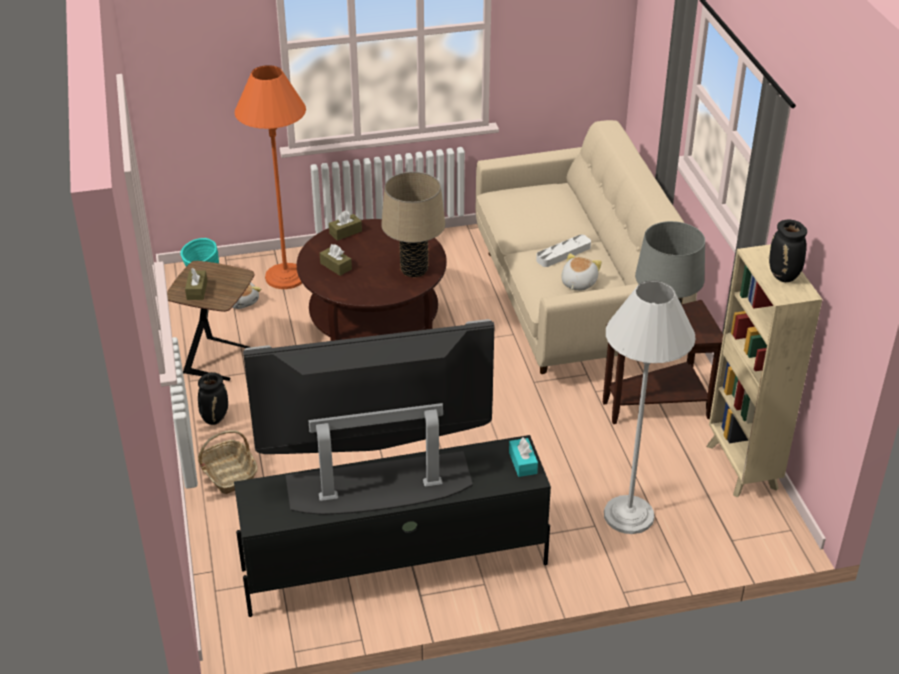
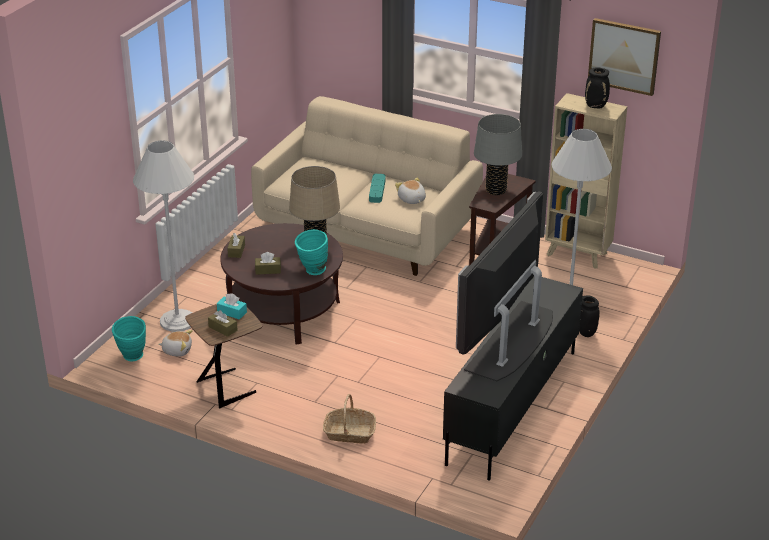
camera: 50 degrees left, 5 degrees down
(215, 418) = (286, 415): black vase -> black vase (585, 332)
(285, 276) = (177, 321): orange floor lamp -> white floor lamp
(365, 292) = (312, 272): none -> turquoise vase
(522, 463) = (553, 287): turquoise tissue box -> turquoise tissue box (232, 312)
(563, 254) = (377, 190): white tray -> turquoise tray
(836, 223) = (624, 56): none -> picture

